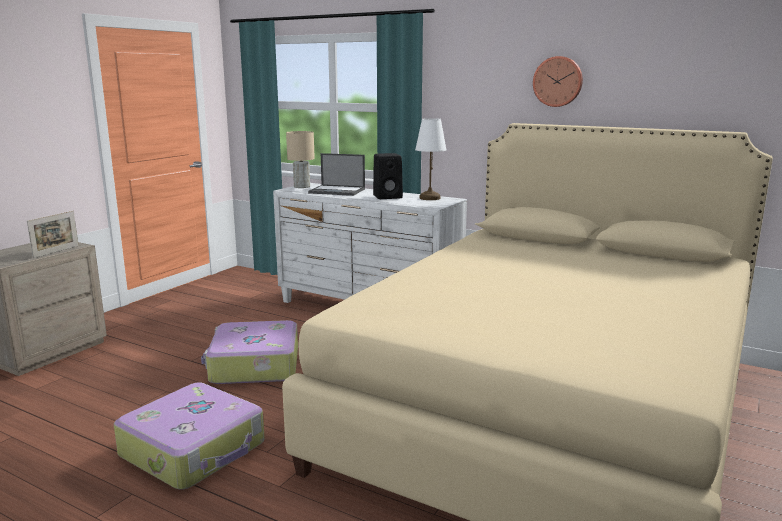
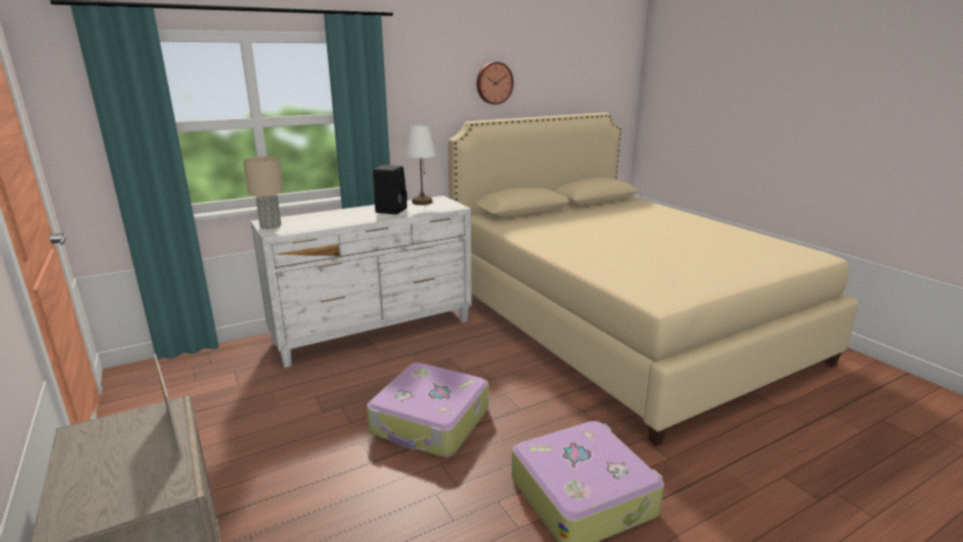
camera: 60 degrees left, 5 degrees up
(338, 191) = (327, 219): laptop -> none

